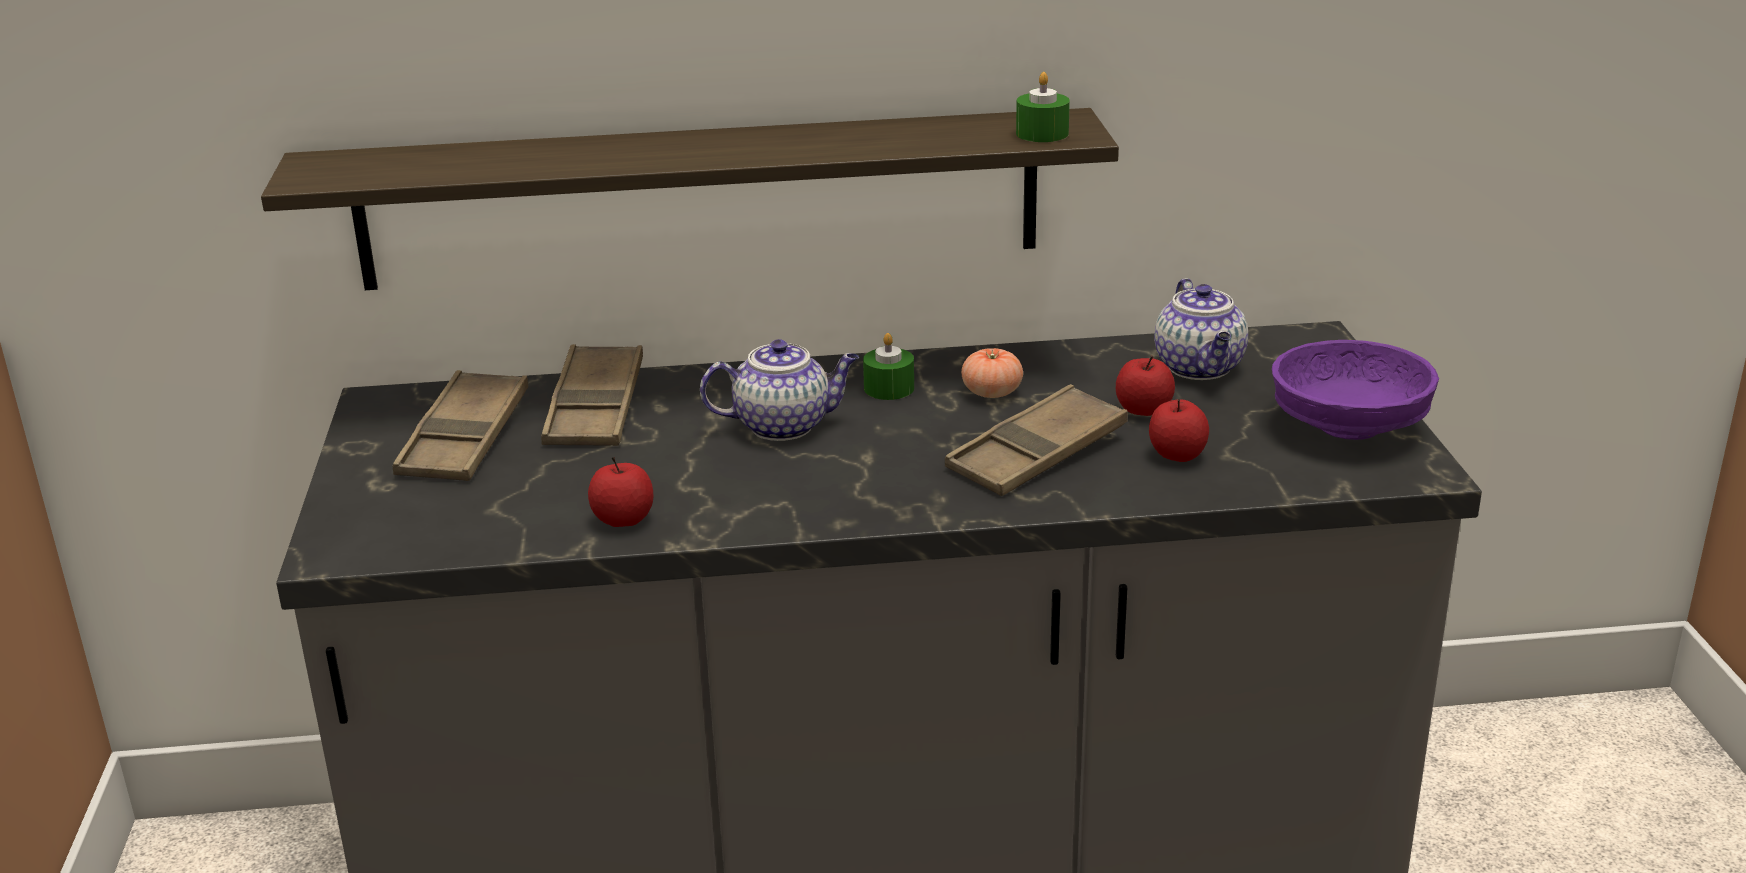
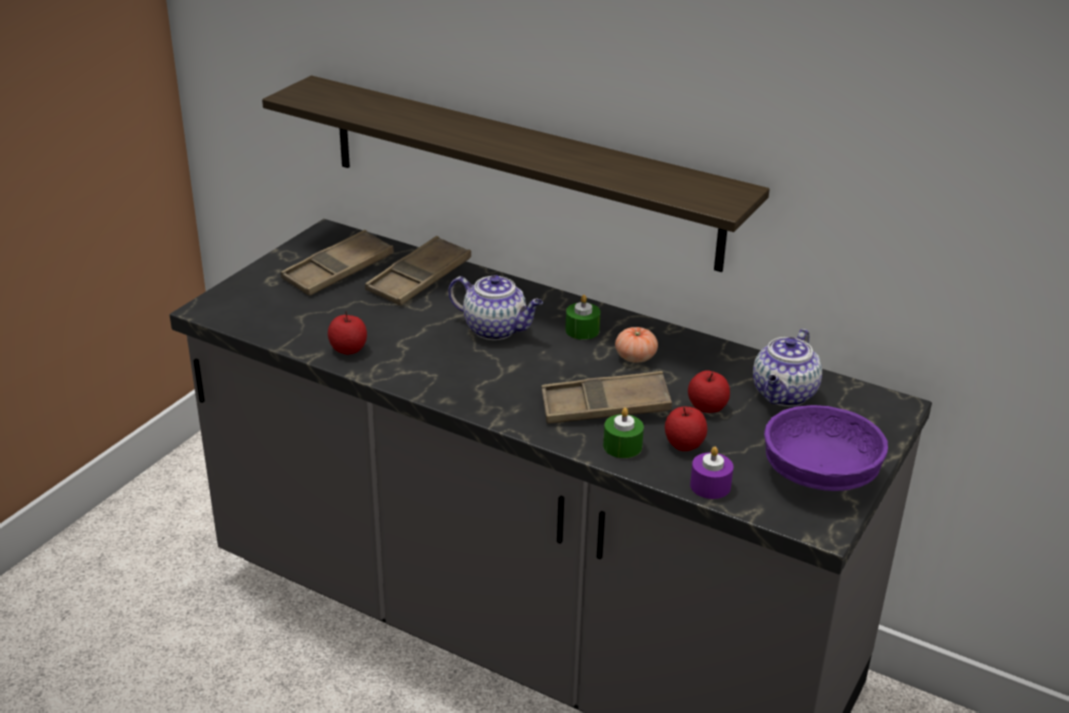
camera: 35 degrees right, 5 degrees up
(1042, 133) = (703, 196): green candle -> green candle (622, 446)
(1265, 482) = (710, 486): none -> purple candle

